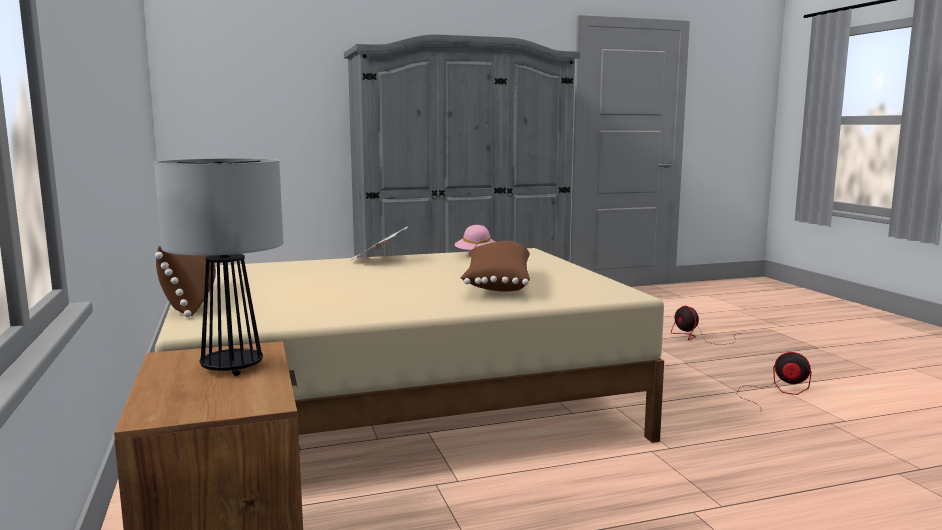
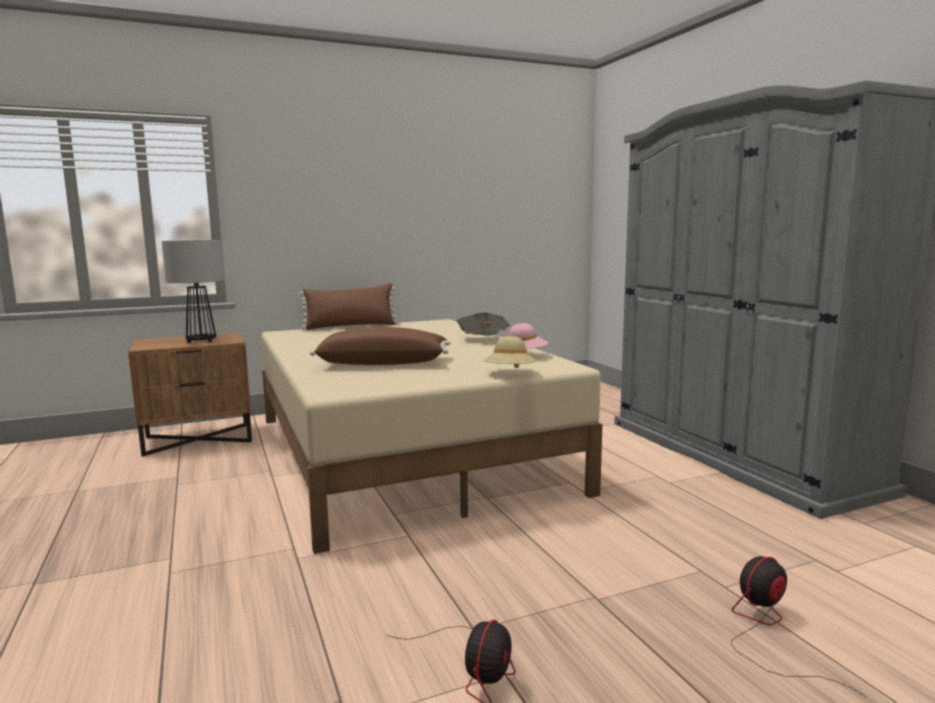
camera: 85 degrees right, 0 degrees up
(550, 260) = (510, 373): none -> beige hat

